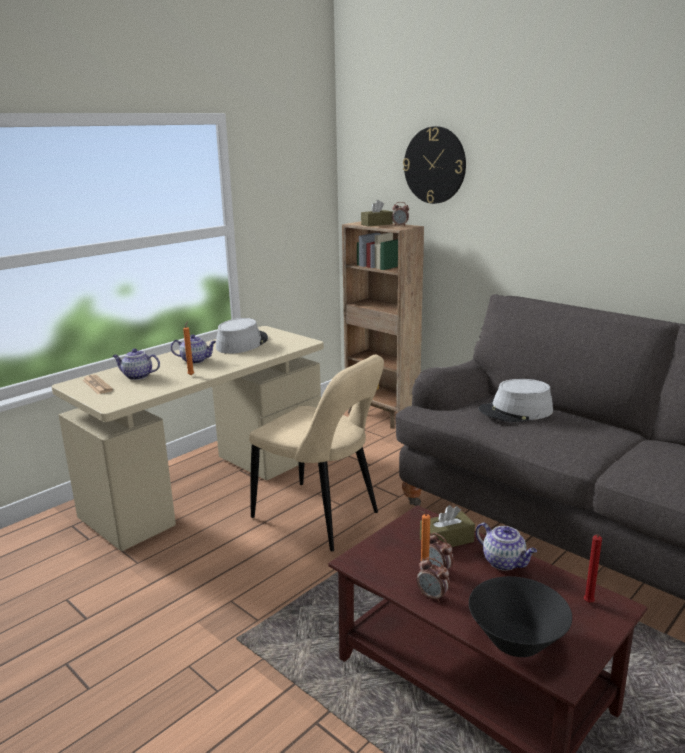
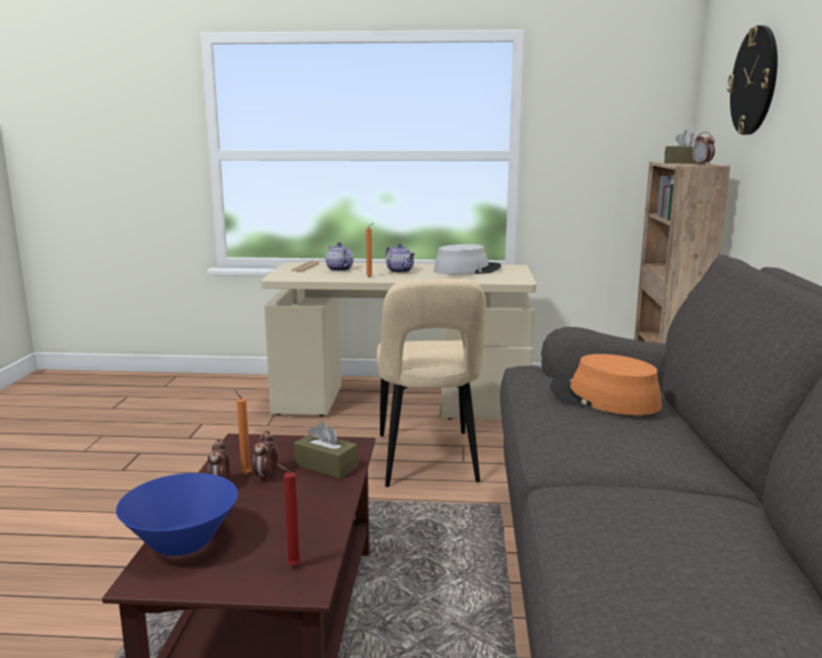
camera: 50 degrees right, 5 degrees down
(504, 562) = (320, 503): teapot -> none
(516, 411) = (604, 398): grey hat -> orange hat
(516, 641) = (182, 542): black bowl -> blue bowl

